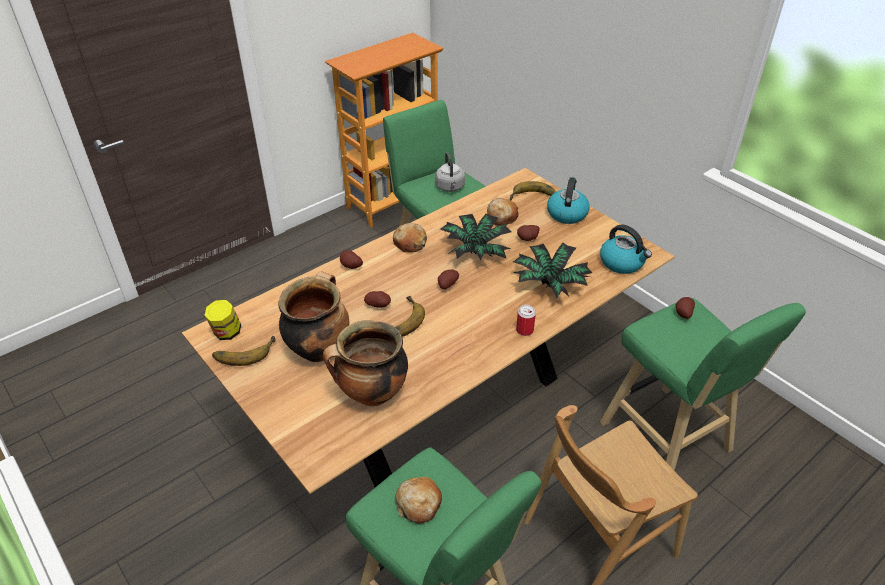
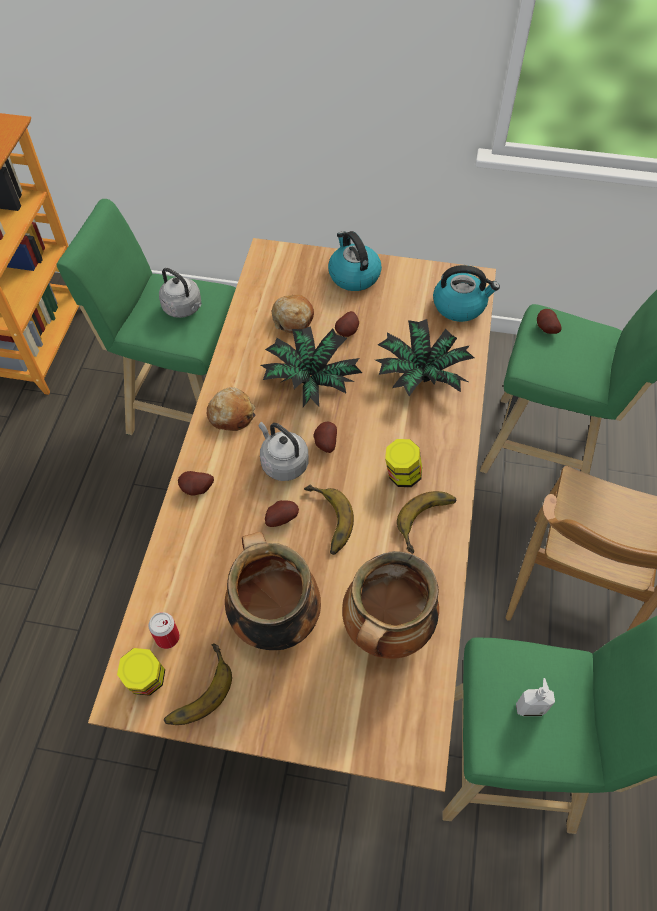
camera: 40 degrees left, 15 degrees up
(411, 281) = (282, 463): none -> grey kettle
(419, 504) = (530, 708): bread -> soap dispenser
(474, 327) = (402, 475): none -> jar
(524, 330) = (451, 446): can -> can (167, 637)
(533, 197) = (301, 274): banana -> banana (429, 523)

